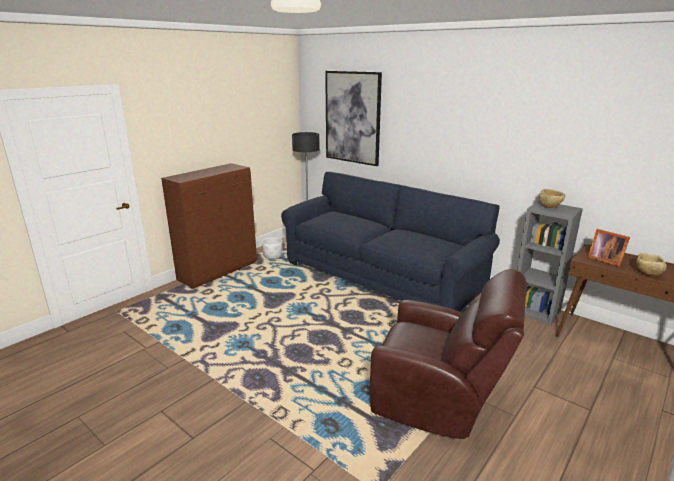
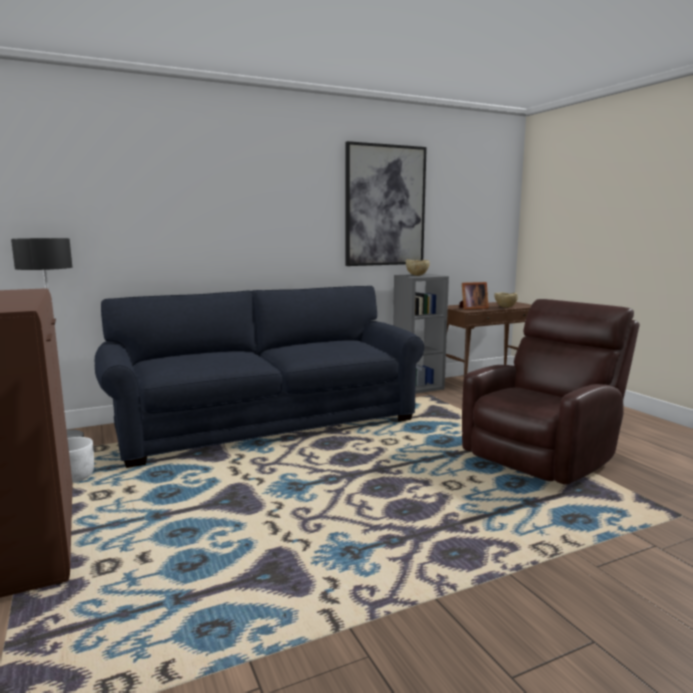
camera: 65 degrees left, 10 degrees down
(352, 117) = (128, 206): picture -> picture (385, 206)

